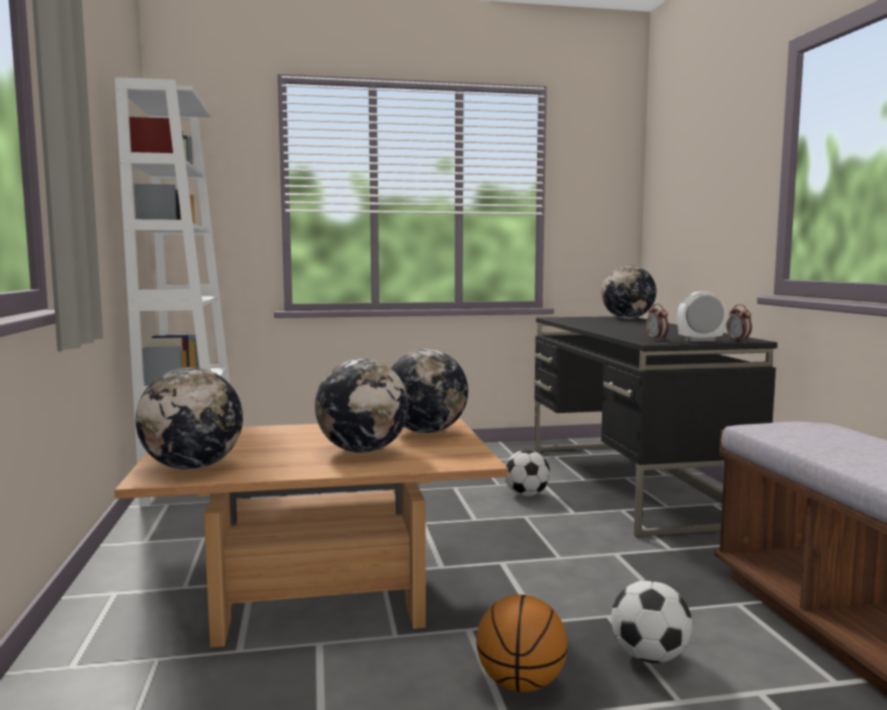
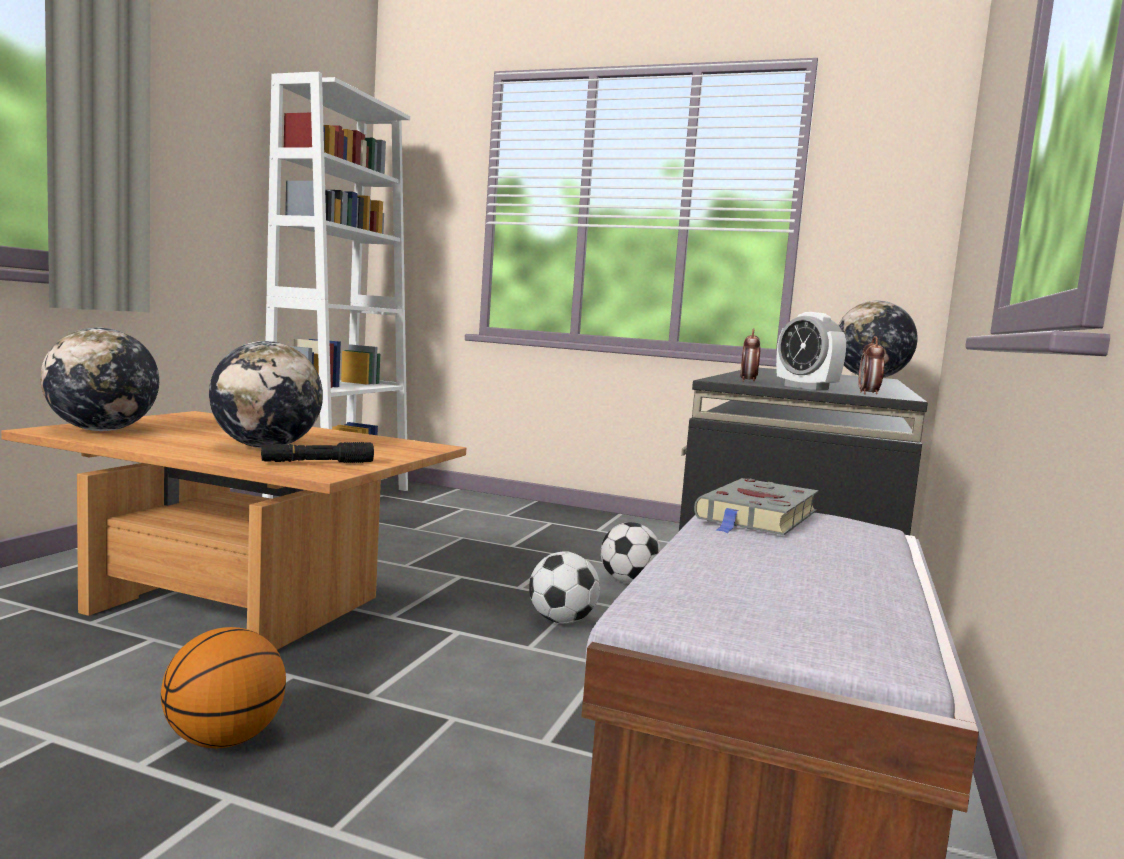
camera: 30 degrees right, 0 degrees up
(426, 432) = (382, 448): globe -> none
(442, 455) = (317, 463): none -> black flashlight
(650, 657) = (404, 774): football -> football (562, 621)
(700, 340) = (806, 388): alarm clock -> alarm clock turned 150 degrees counterclockwise
(790, 431) = (757, 516): none -> grey book

